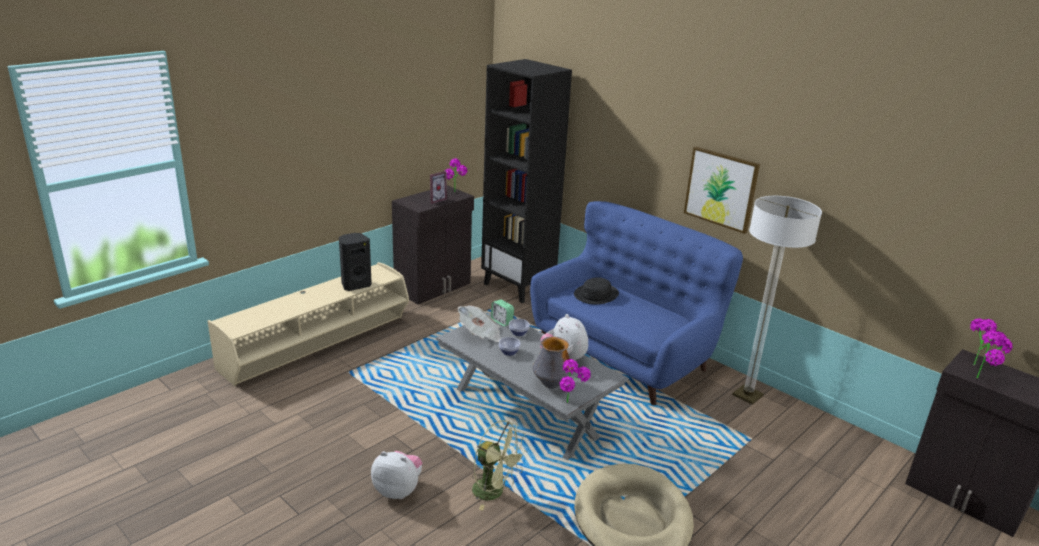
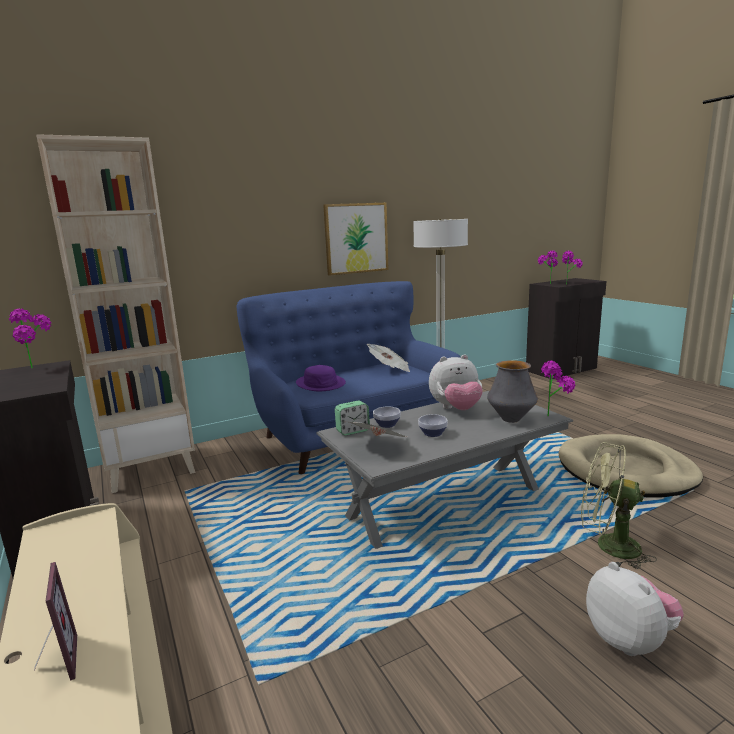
camera: 70 degrees left, 10 degrees down
(355, 285) = (81, 563): black speaker -> none
(398, 490) = (629, 640): plush toy -> plush toy turned 120 degrees clockwise
(435, 200) = (37, 379): picture frame -> picture frame (55, 663)
(494, 492) = (608, 546): green fan -> green fan turned 120 degrees counterclockwise
(519, 286) = (152, 469): black bookcase -> beige bookcase
(596, 295) = (320, 383): black hat -> purple hat
(656, 320) = (390, 369): none -> newspaper

